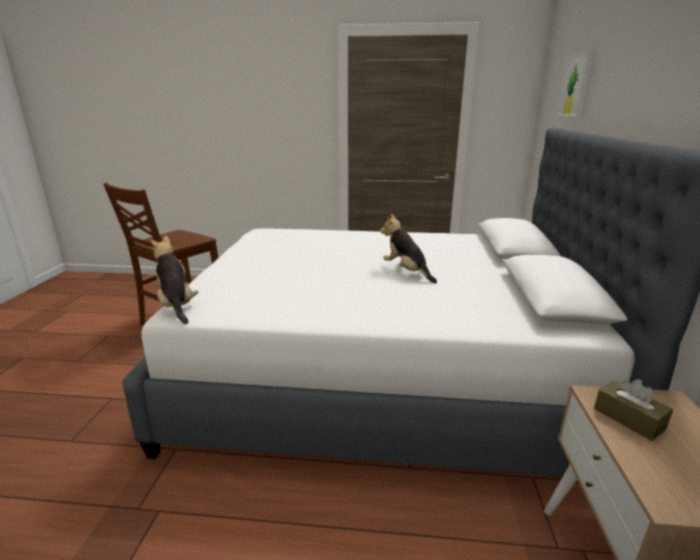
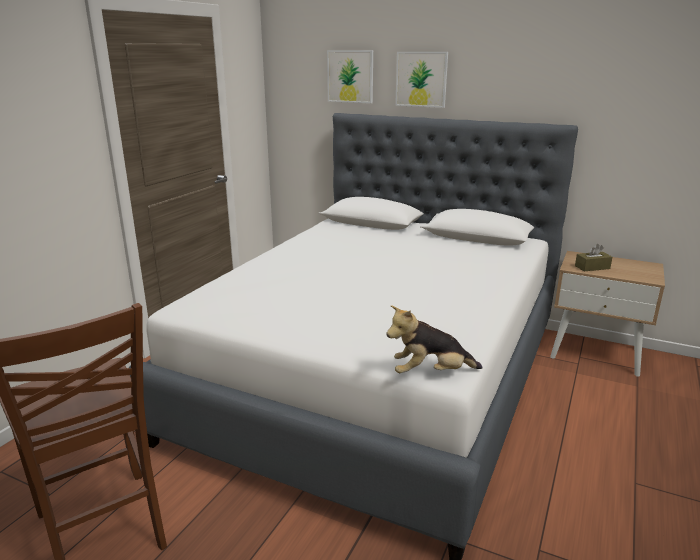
camera: 70 degrees left, 0 degrees up
(406, 272) = (401, 263): plush toy -> none
(615, 83) = (421, 79): none -> picture

